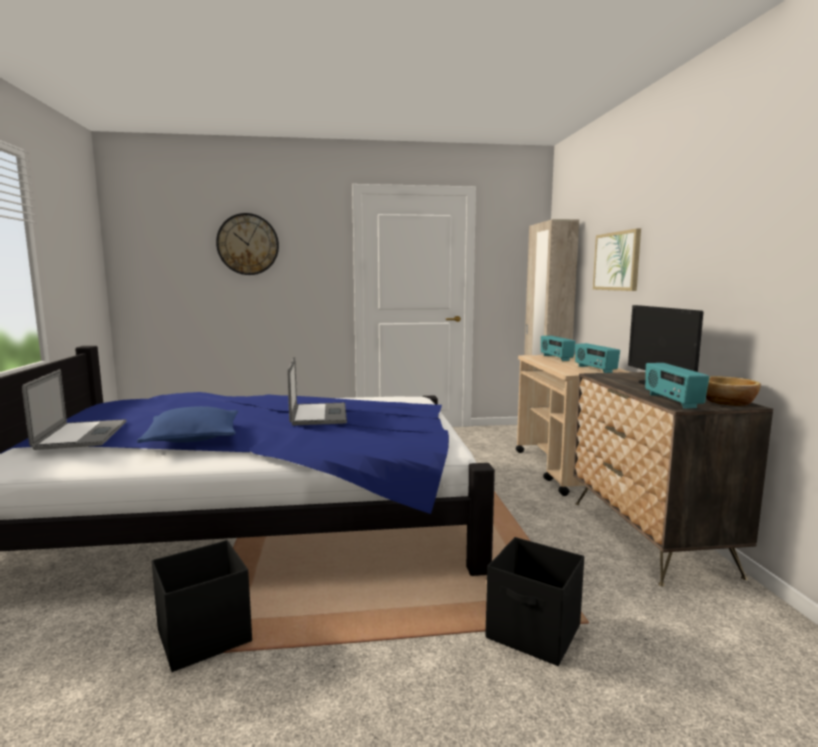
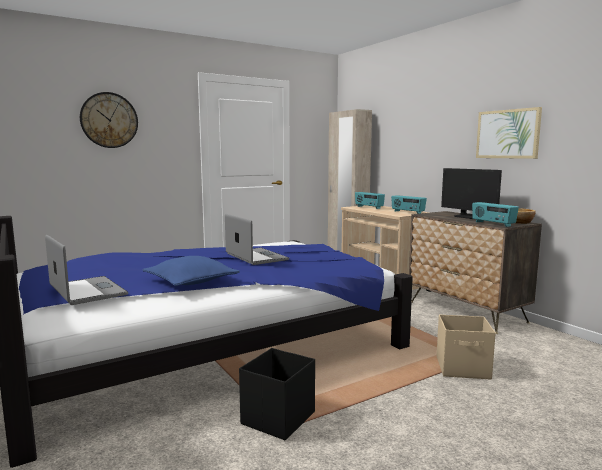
camera: 25 degrees left, 0 degrees up
(534, 633) = (463, 368): black storage box -> beige storage box
(617, 261) = (409, 139): picture -> picture (508, 134)

